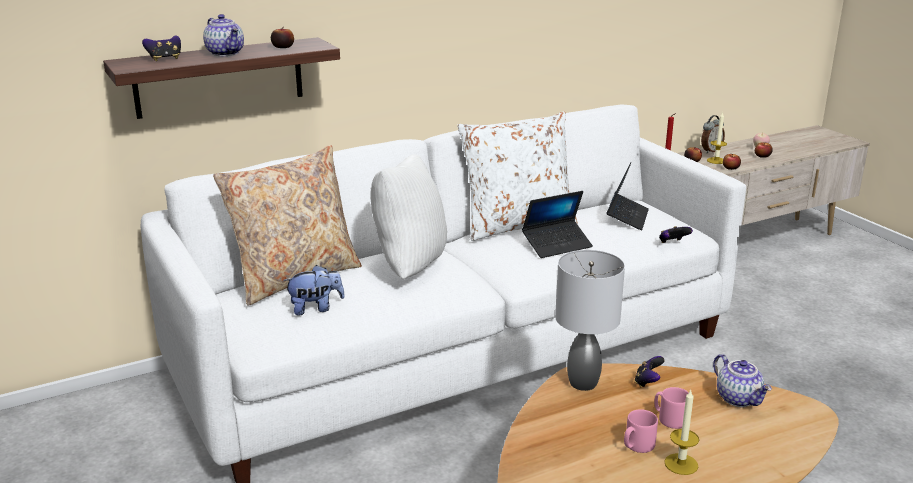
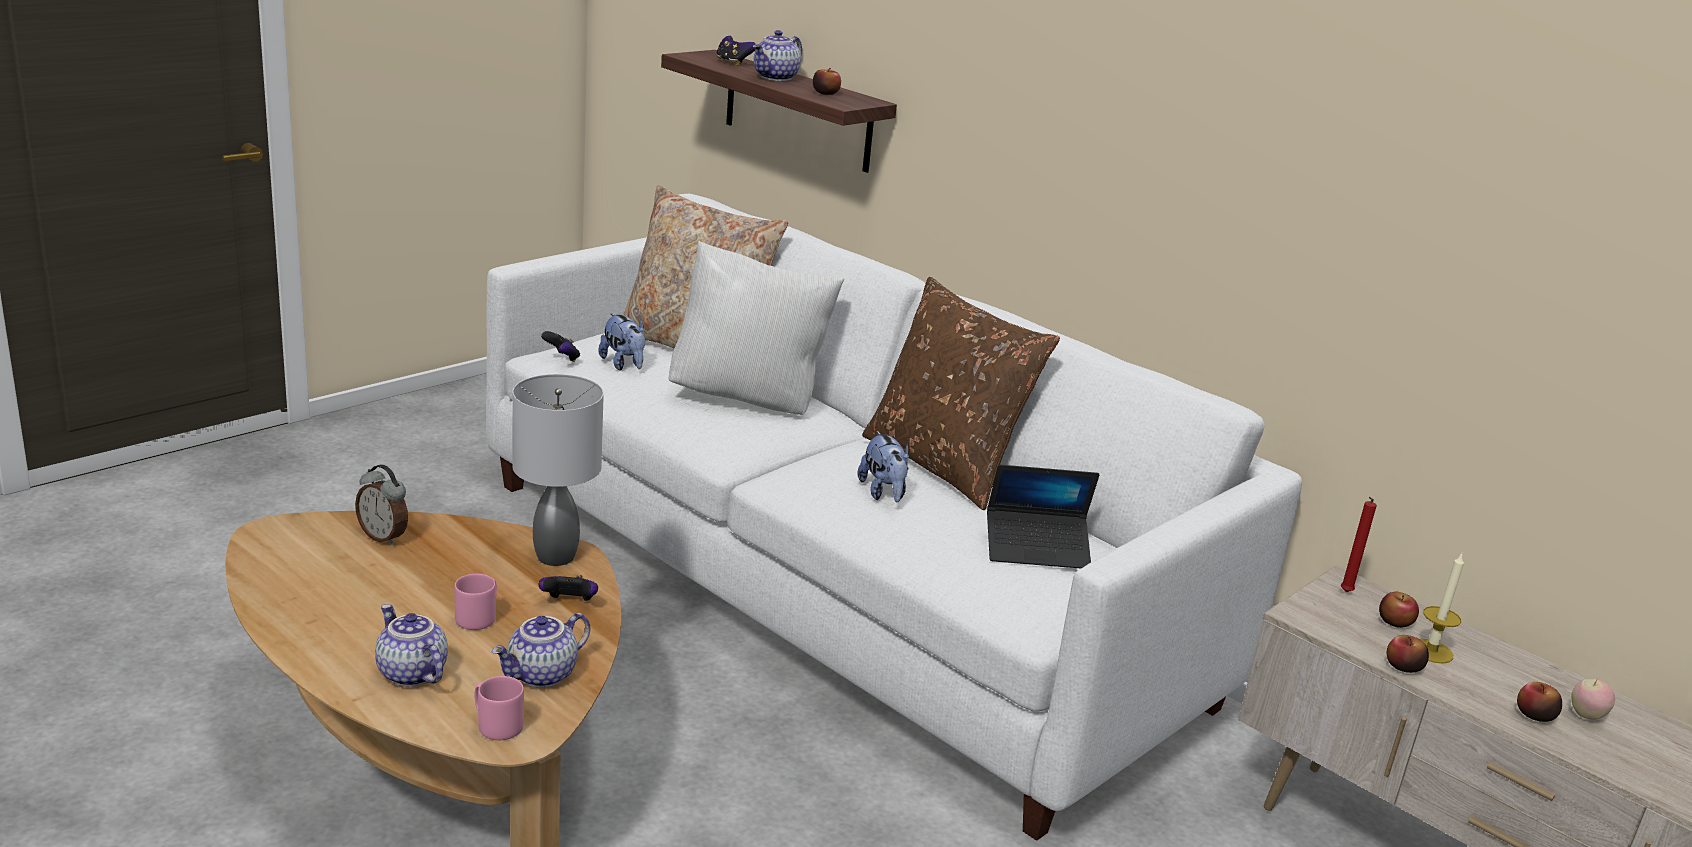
camera: 70 degrees right, 0 degrees up
(517, 224) = (944, 465): white pillow -> brown pillow
(557, 245) = (884, 493): laptop -> plush toy
(637, 446) = (414, 593): pink mug -> pink mug (496, 725)
(673, 243) = (968, 594): game controller -> game controller (562, 359)
(681, 464) = (376, 623): candle -> none
(710, 151) = (1487, 647): alarm clock -> alarm clock (384, 537)
(746, 450) = (410, 673): none -> teapot

